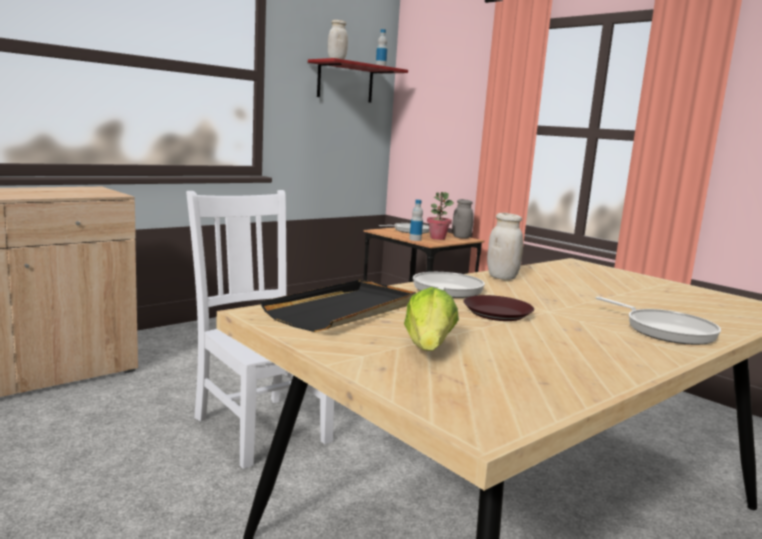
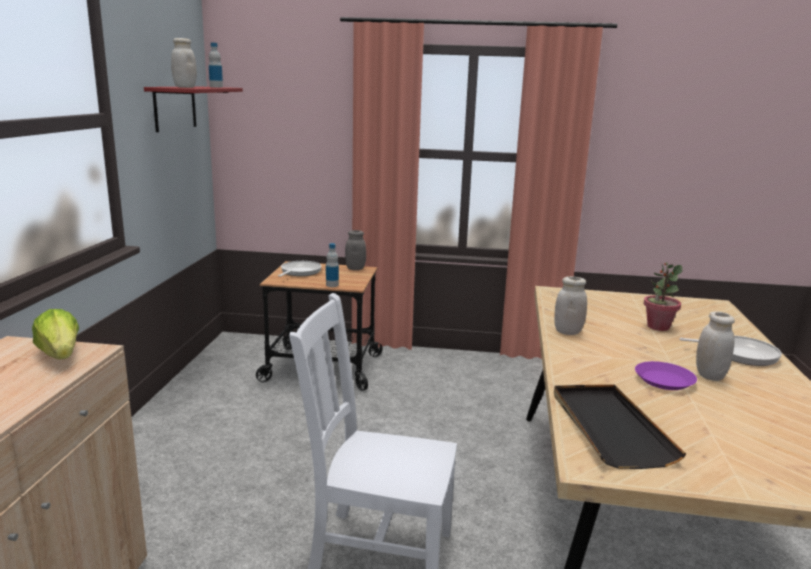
camera: 40 degrees left, 5 degrees up
(428, 348) = (731, 442): lettuce -> lettuce (60, 355)
(437, 238) = (342, 276): potted plant -> potted plant (658, 327)
(446, 291) = (587, 367): frying pan -> none
(498, 313) = (664, 380): brown plate -> purple plate
(564, 326) = (710, 376): none -> white jar

